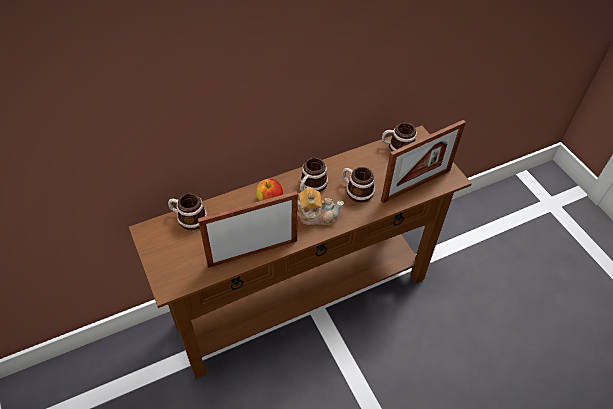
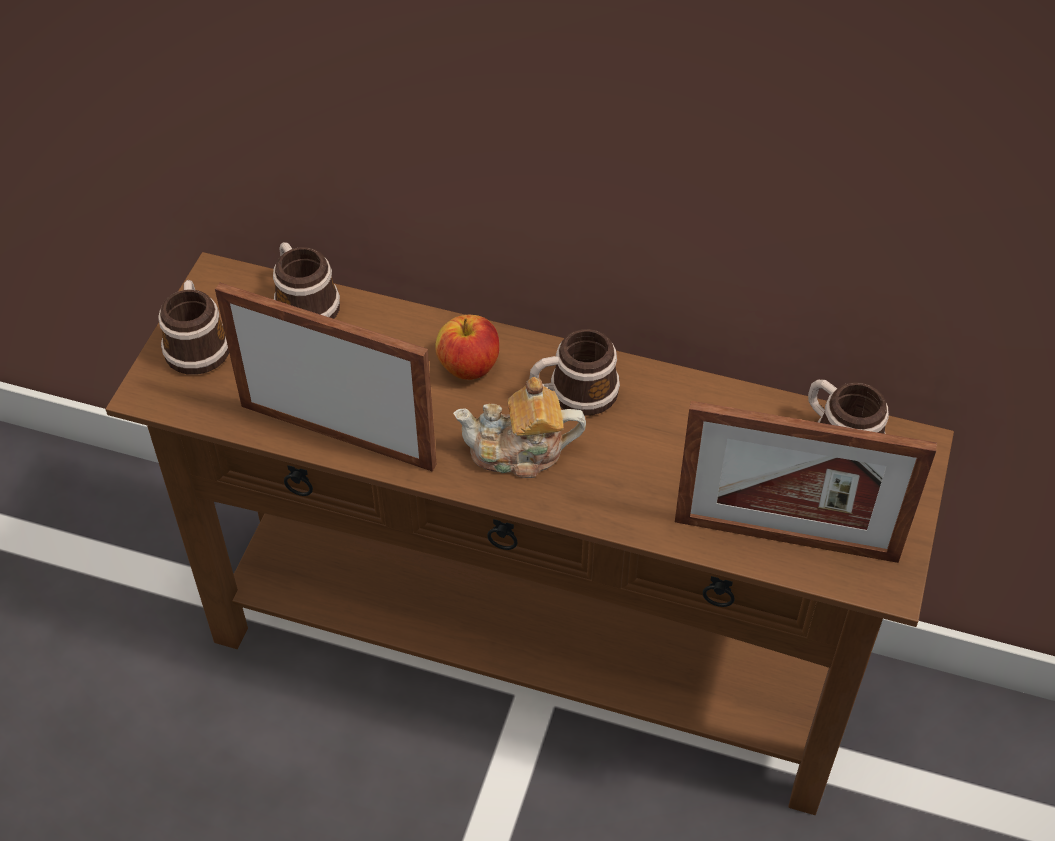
camera: 45 degrees right, 0 degrees up
(316, 215) = (519, 452): teapot -> teapot turned 135 degrees clockwise
(356, 190) = (650, 461): mug -> mug (197, 343)

